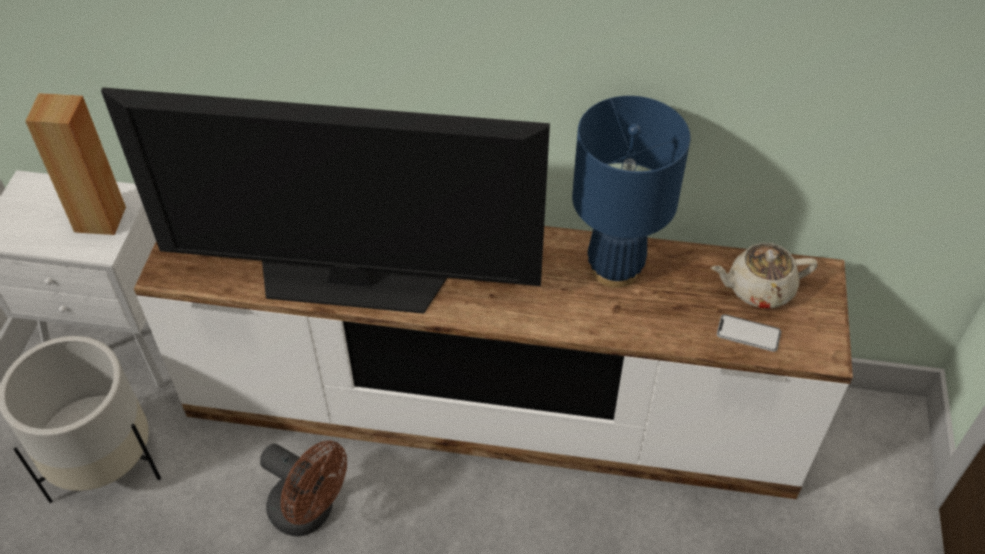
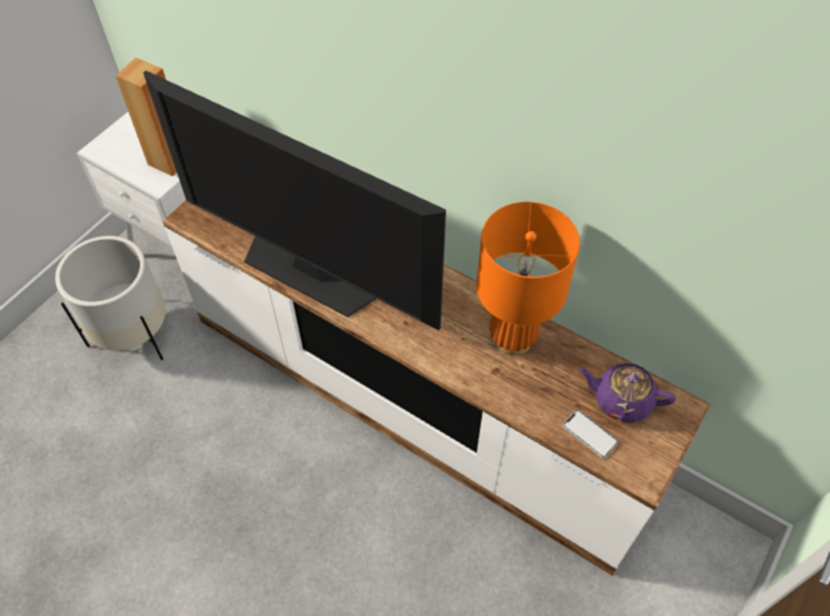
camera: 25 degrees right, 5 degrees up
(310, 512) = (246, 426): brown fan -> none
(615, 269) = (512, 338): blue table lamp -> orange table lamp
(758, 289) = (621, 400): beige teapot -> purple teapot

